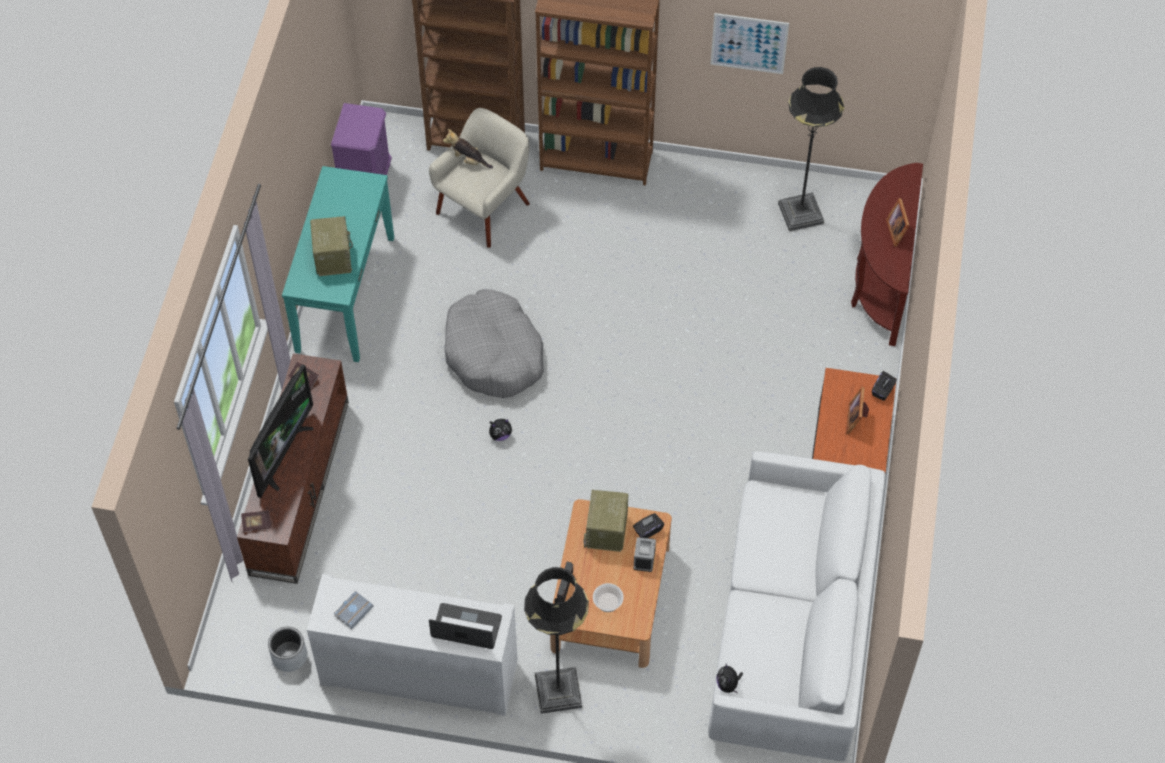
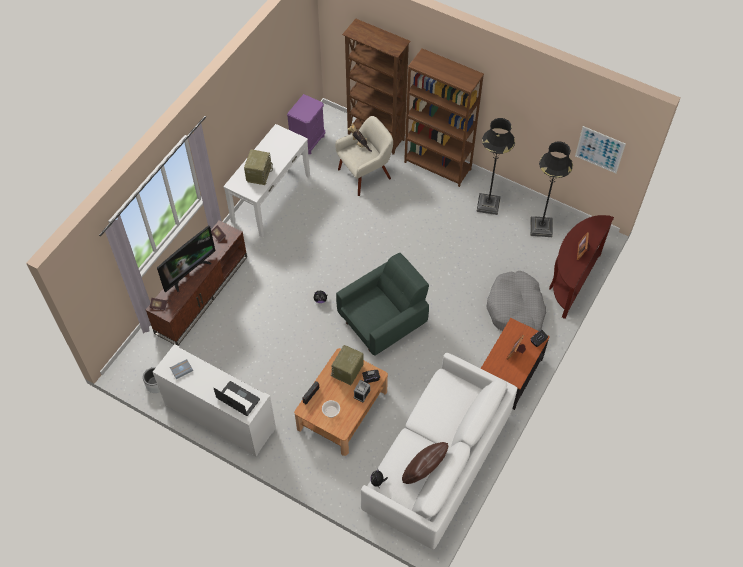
camera: 20 degrees right, 0 degrees up
(344, 293) = (270, 198): turquoise console table -> white console table
(494, 353) = (336, 254): grey dog bed -> grey dog bed (515, 310)
(558, 691) = (291, 453): black floor lamp -> black floor lamp (488, 205)
(616, 437) = (383, 321): none -> green armchair
(749, 43) = (530, 118): picture -> picture (599, 149)
(792, 646) = (423, 472): none -> brown pillow

